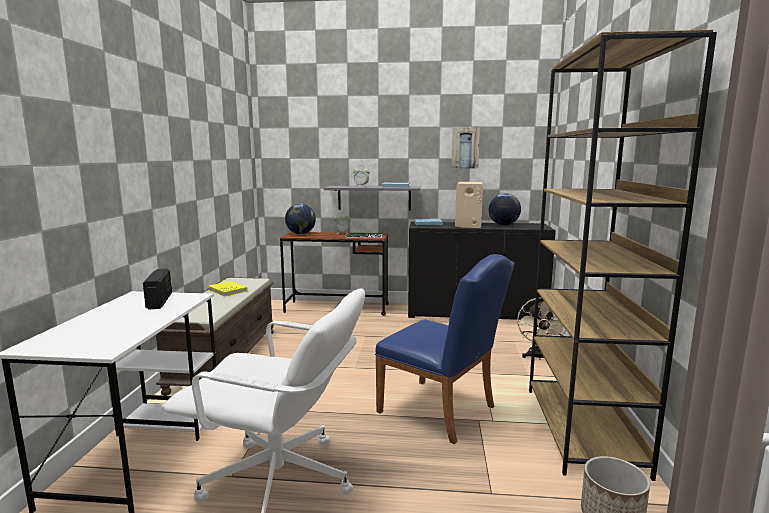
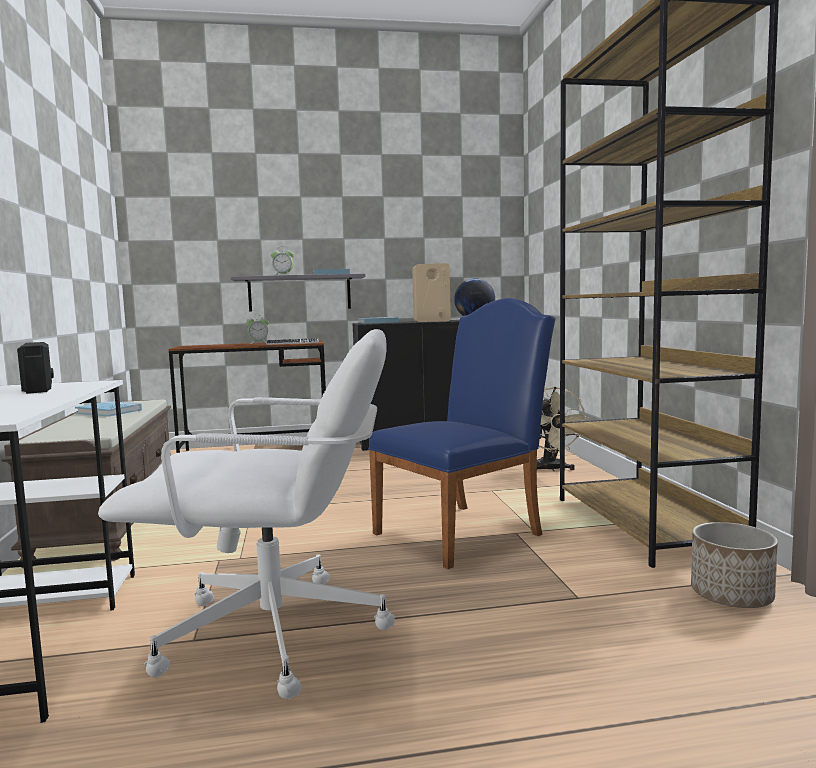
camera: 15 degrees left, 5 degrees down
(227, 290) = (109, 411): yellow book -> blue book
(301, 234) = (197, 346): globe -> none
(443, 412) = (465, 531): blue chair -> blue chair turned 60 degrees counterclockwise
(465, 148) = (417, 224): picture -> none

